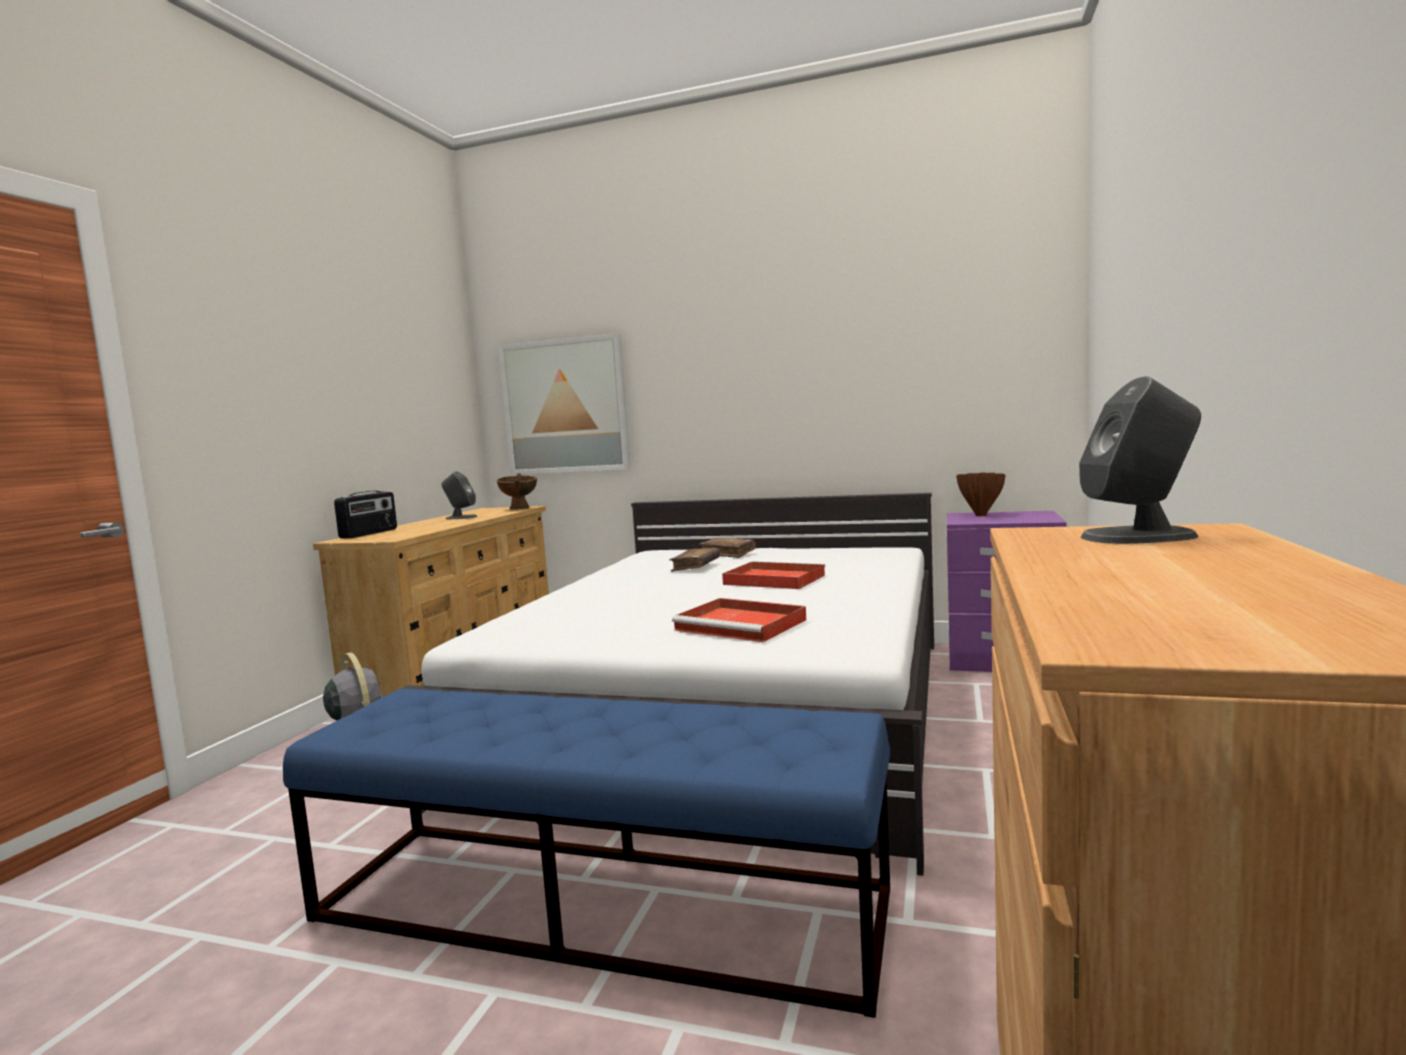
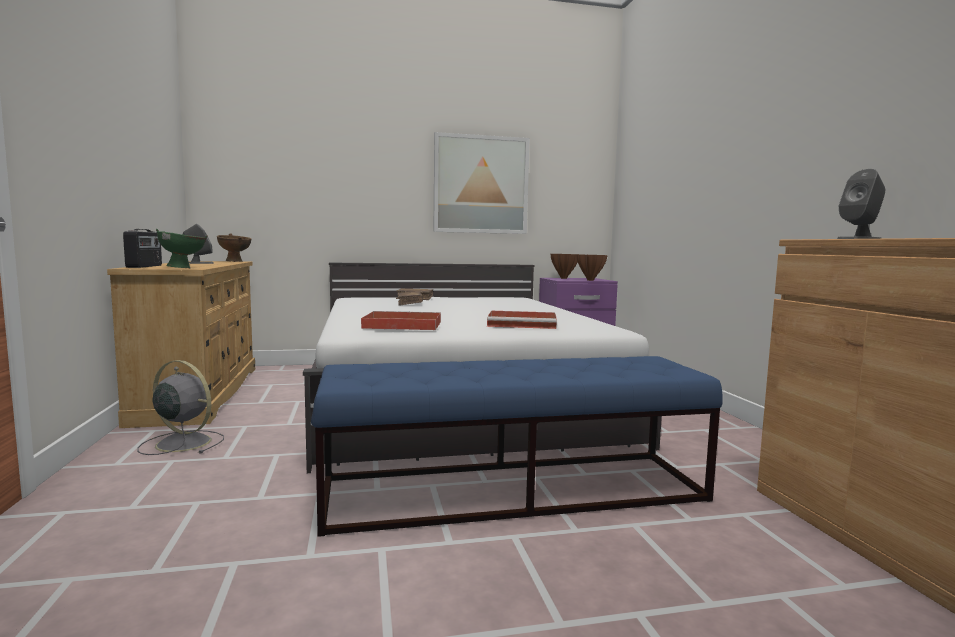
camera: 30 degrees left, 0 degrees up
(387, 538) = (184, 268): none -> green bowl
(565, 406) = (270, 184): picture -> picture (481, 185)
(772, 580) = (483, 308): red tray -> red tray (401, 325)
(1013, 521) = (589, 280): none -> brown vase

